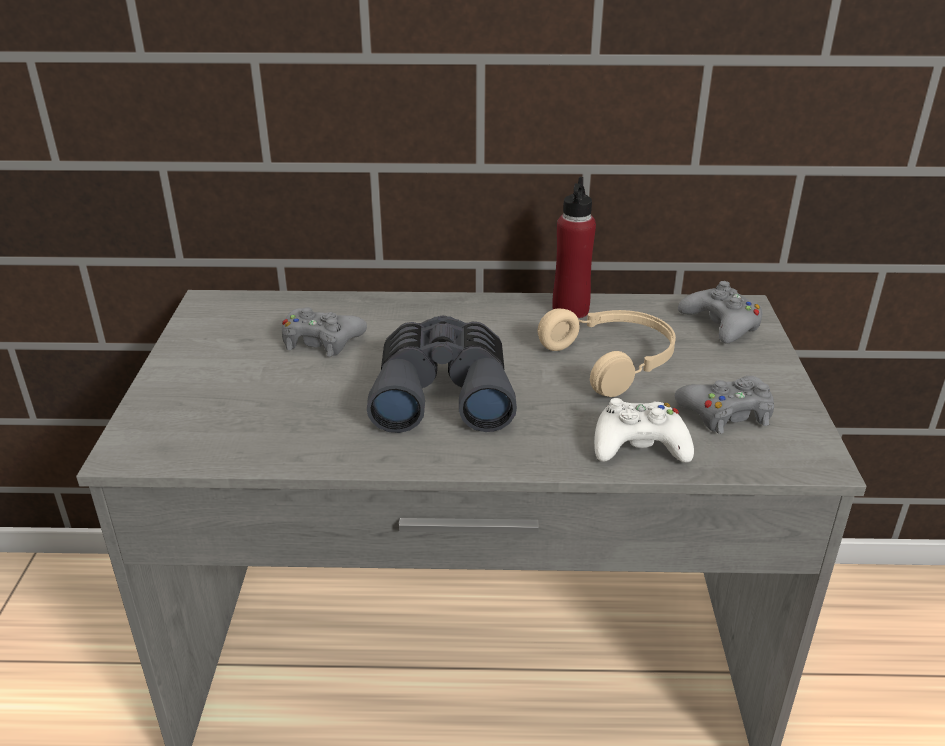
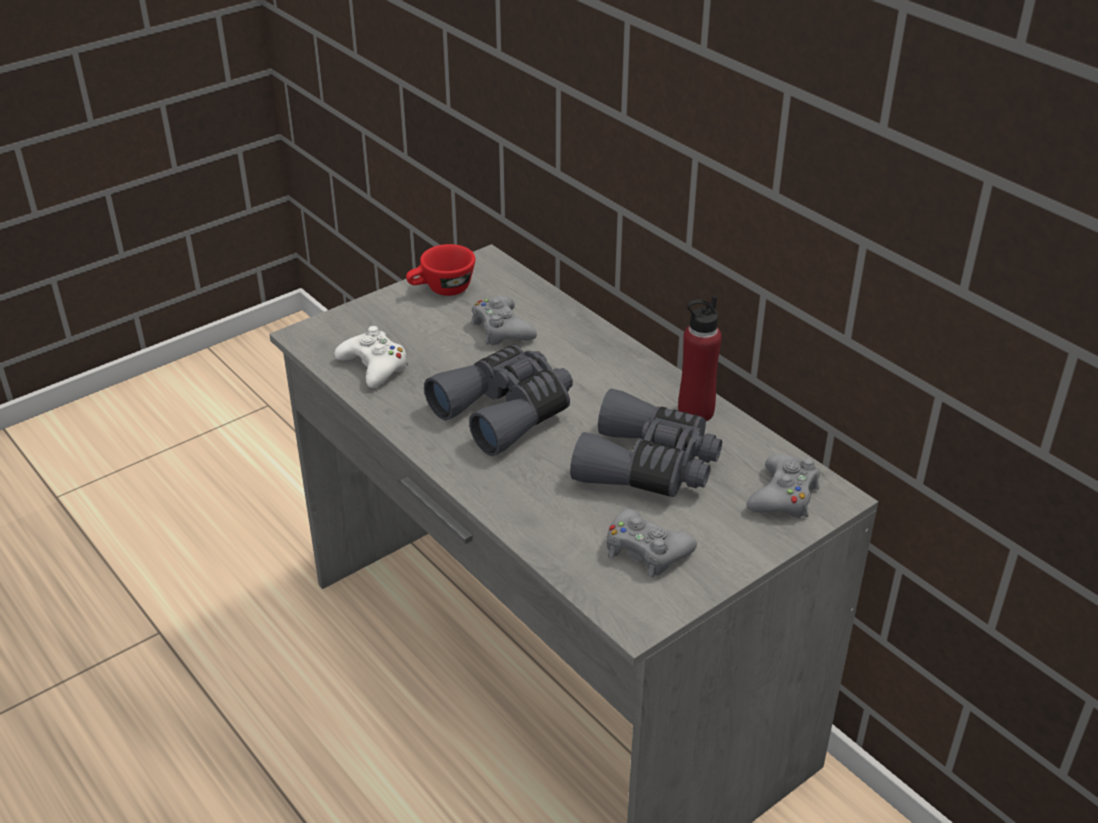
camera: 50 degrees right, 5 degrees up
(206, 342) = (441, 290): none -> red cup
(614, 361) = (648, 466): beige headphones -> grey binoculars
(639, 445) = (550, 526): white game controller -> white game controller (374, 366)

